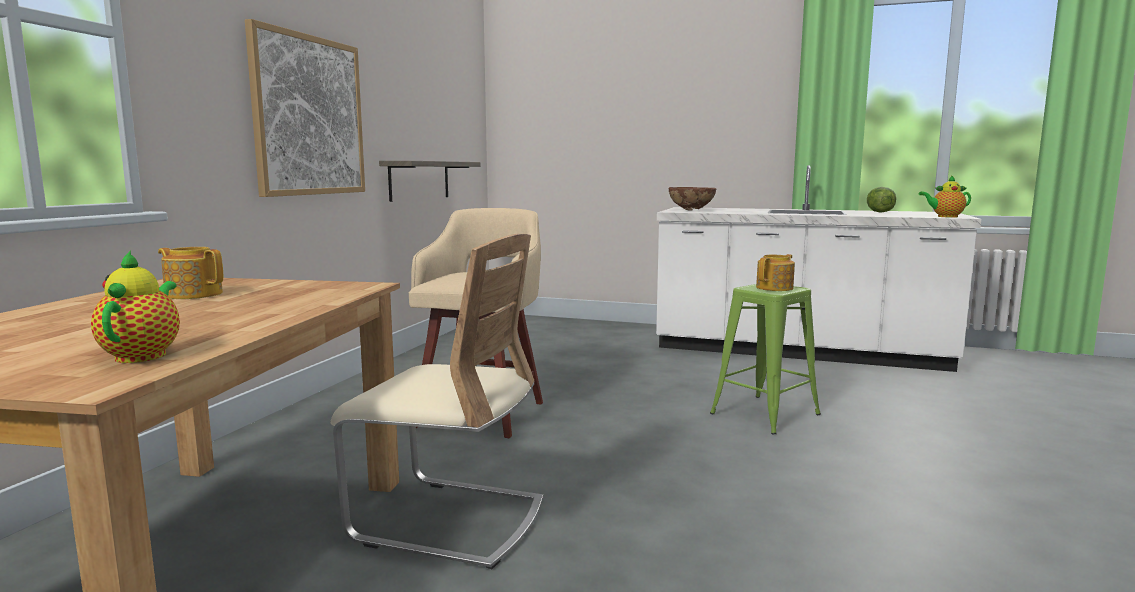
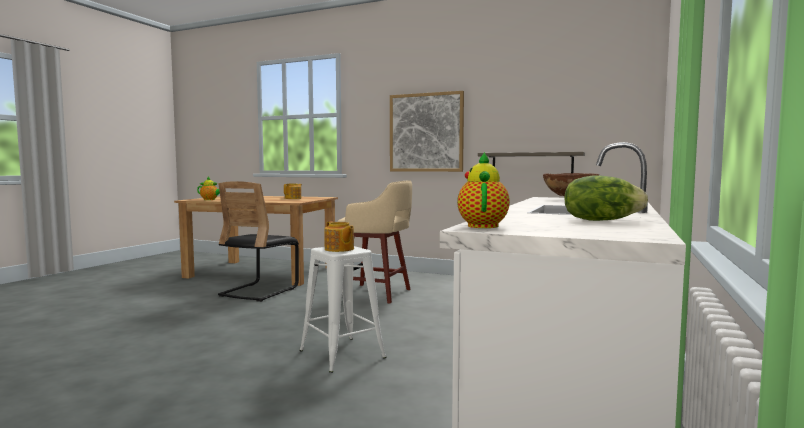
camera: 95 degrees right, 5 degrees down
(448, 520) = (259, 291): beige chair -> black chair
(765, 414) = (342, 354): green stool -> white stool

